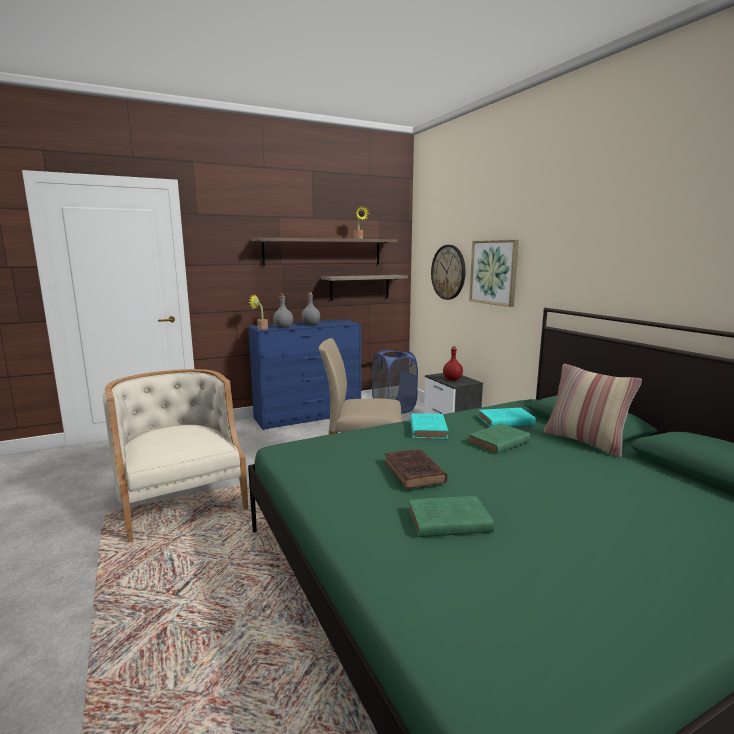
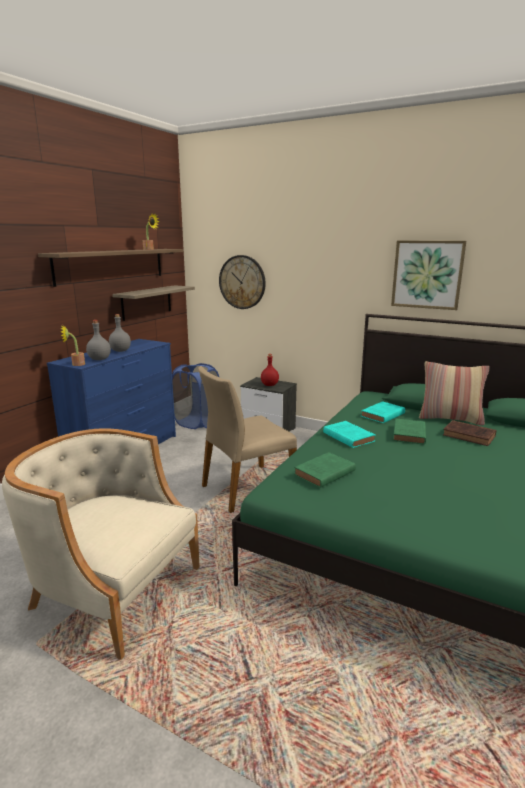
camera: 35 degrees left, 5 degrees up
(415, 473) = (409, 477): brown book -> brown book (470, 436)
(446, 521) = (484, 507): green book -> green book (323, 473)
(494, 272) = (302, 282): picture -> picture (427, 274)

